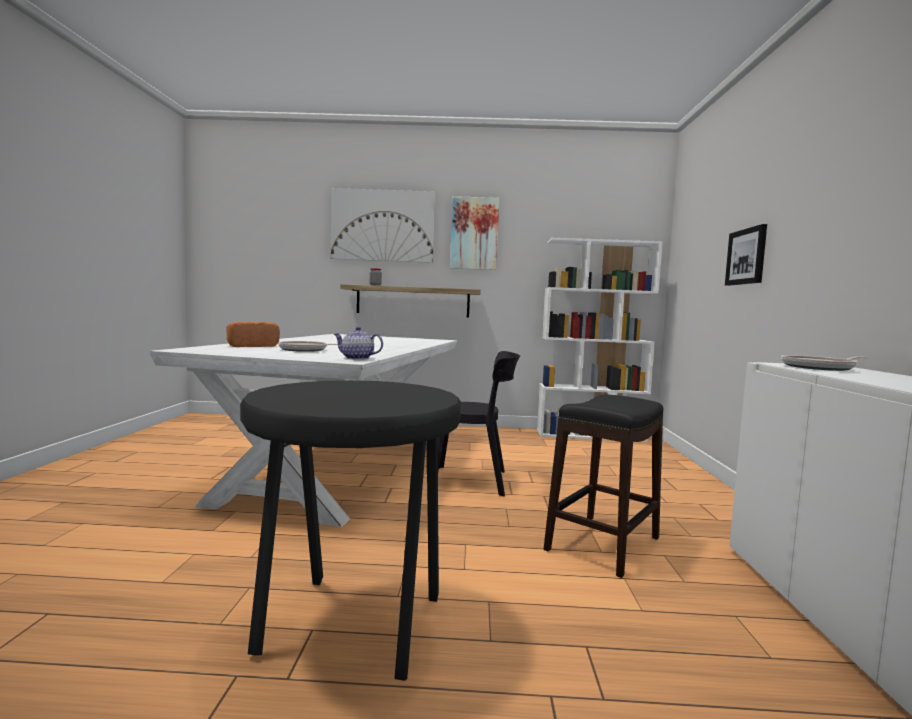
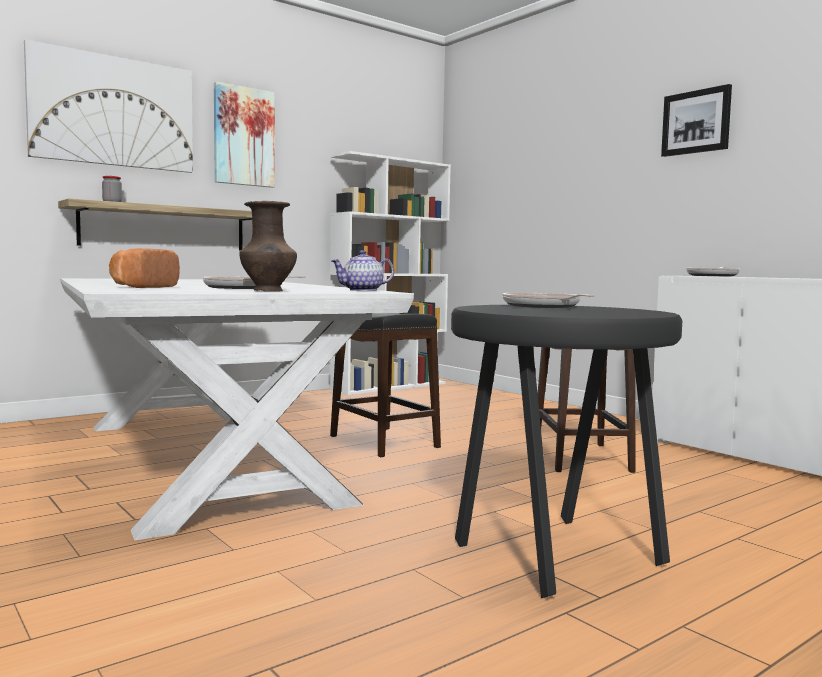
camera: 40 degrees left, 0 degrees up
(278, 354) = (268, 291): none -> brown vase
(385, 388) = (543, 306): none -> frying pan
(474, 481) = (384, 441): black chair -> black stool
(746, 256) = (572, 185): picture -> picture (696, 122)

